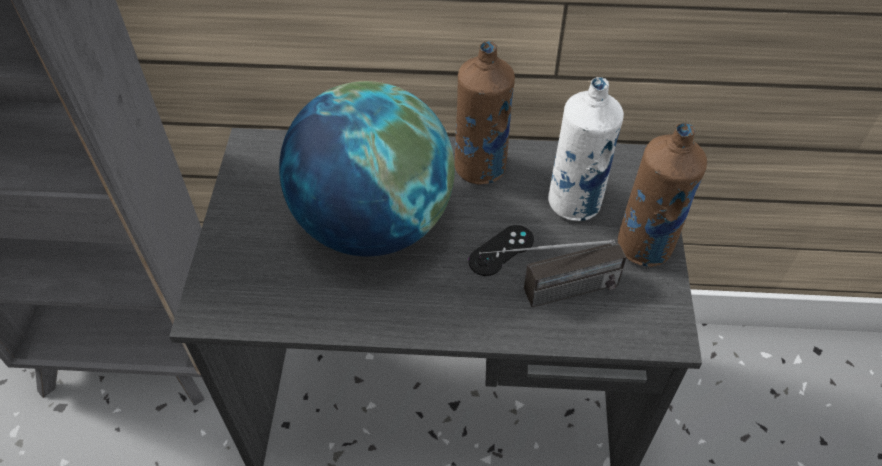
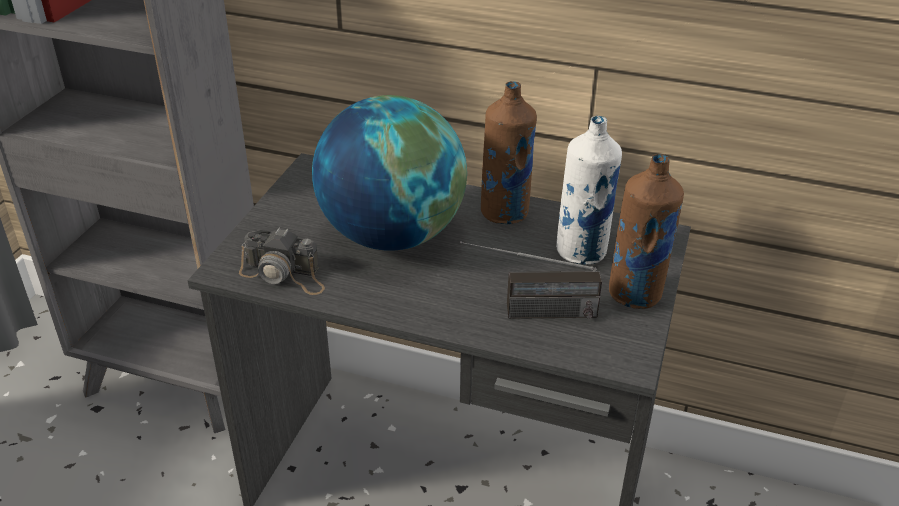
camera: 15 degrees right, 15 degrees down
(276, 304) = (284, 275): none -> camera
(501, 250) = (498, 274): black game controller -> none

